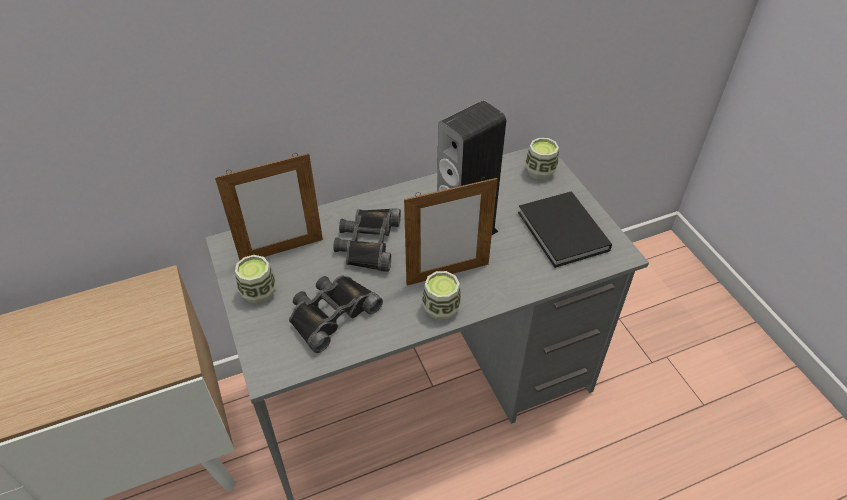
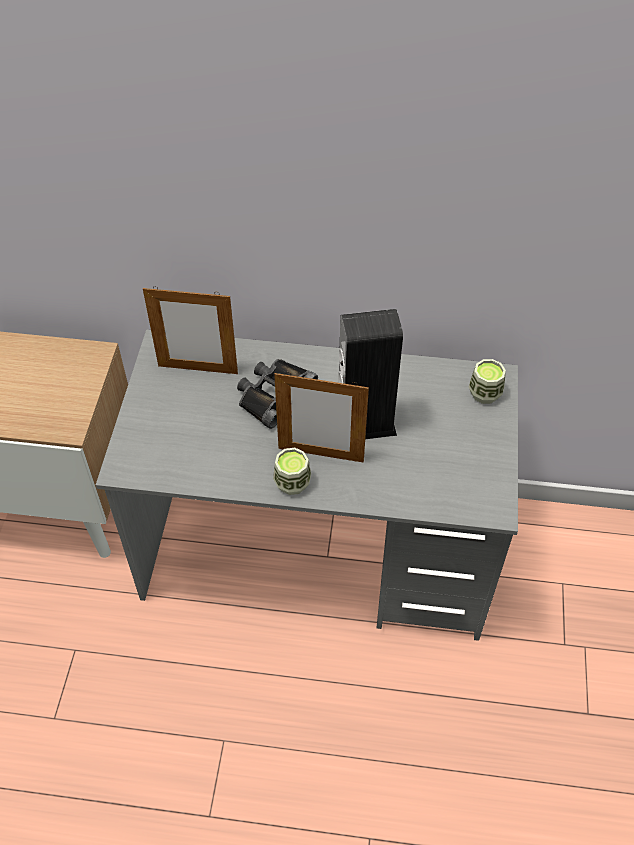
camera: 30 degrees right, 5 degrees up
(259, 292) = (156, 398): cup -> none
(331, 313) = (200, 444): black binoculars -> none
(562, 233) = (456, 465): black book -> none

